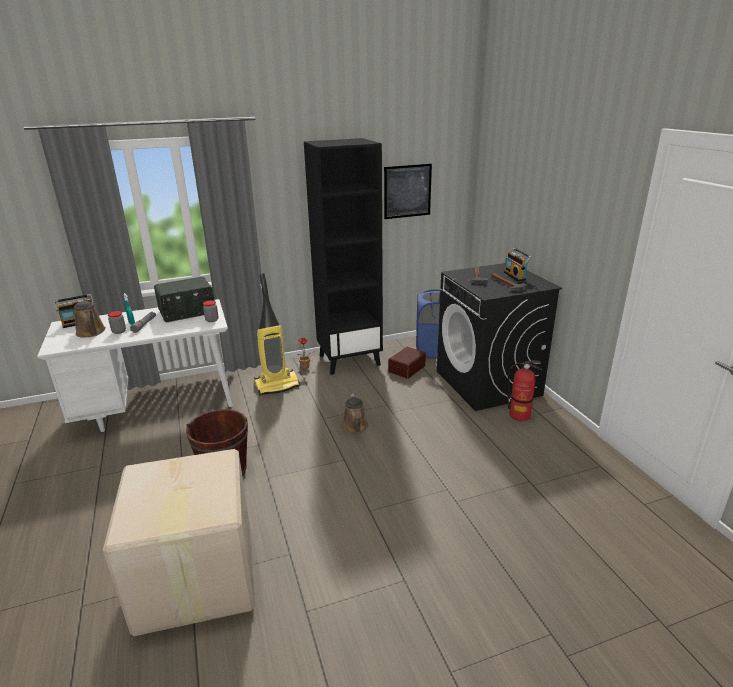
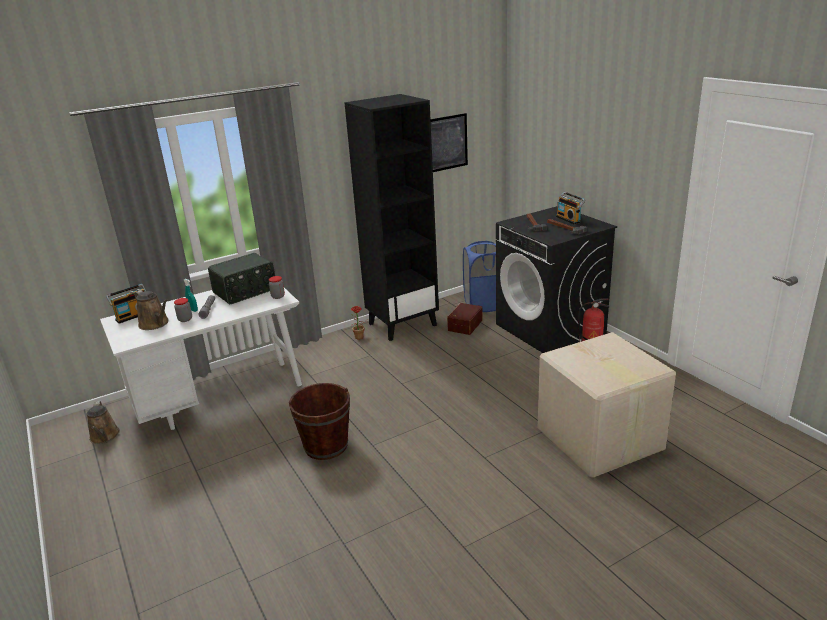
camera: 10 degrees left, 0 degrees up
(195, 578) = (346, 540): cardboard box -> cardboard box (599, 440)
(277, 385) = (338, 359): vacuum cleaner -> none
(355, 427) = (438, 387): brown watering can -> brown watering can (104, 437)

